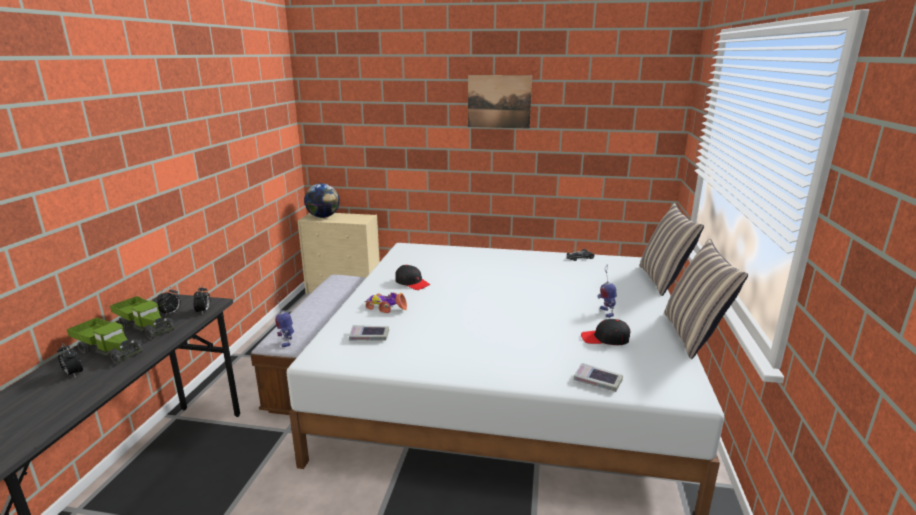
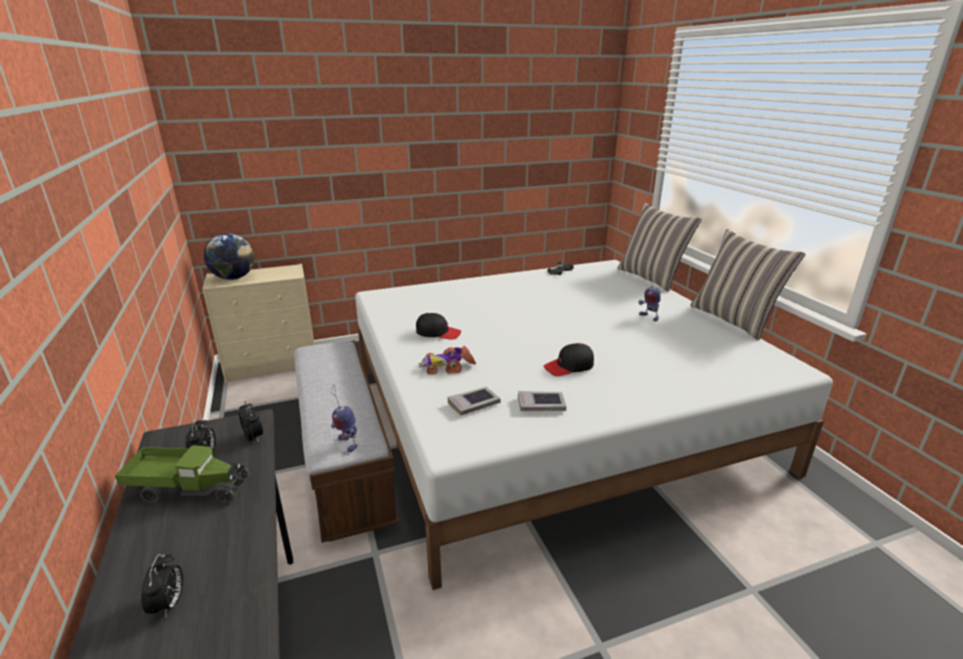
camera: 30 degrees left, 5 degrees up
(73, 374) = (169, 604): alarm clock -> alarm clock turned 105 degrees counterclockwise
(109, 350) = (178, 544): toy truck -> none
(499, 101) = (440, 110): picture -> none
(597, 381) = (725, 380): book -> book (541, 405)
(605, 339) = (680, 341): black cap -> black cap (569, 367)

